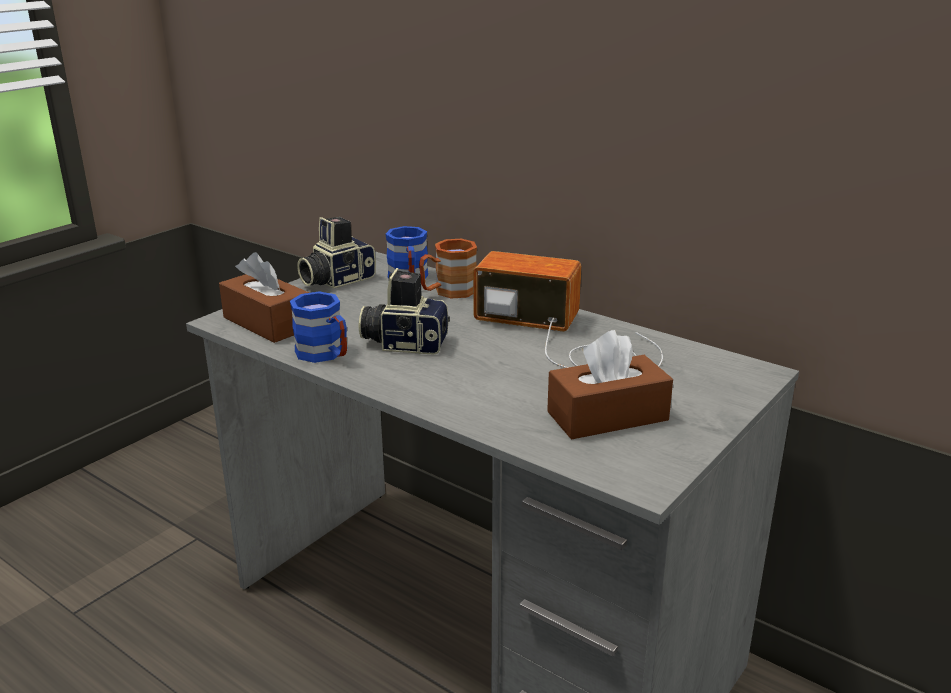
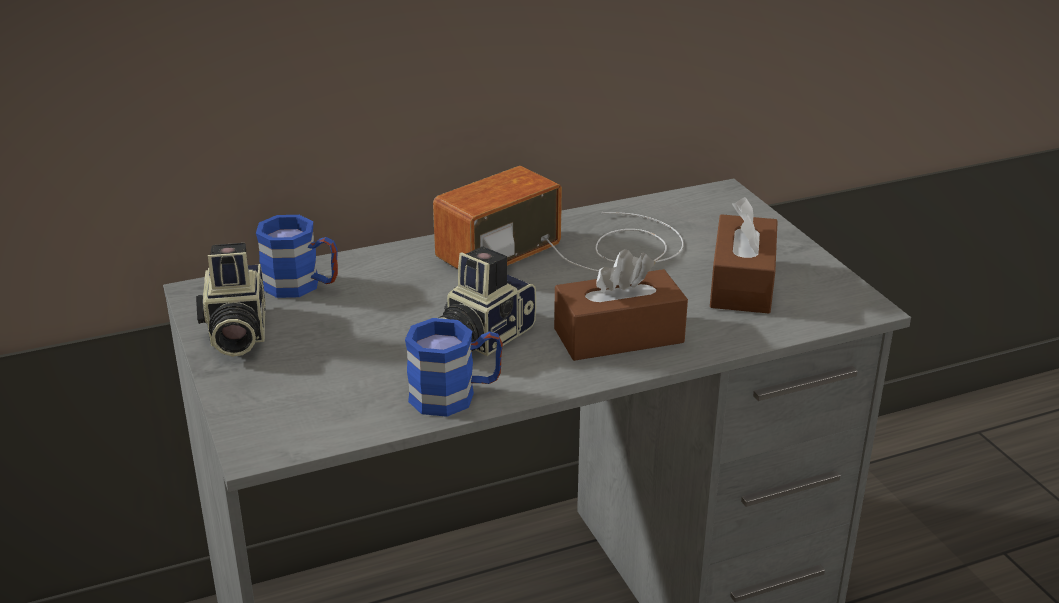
camera: 60 degrees left, 5 degrees up
(267, 323) = (312, 414): brown tissue box -> brown tissue box (618, 336)
(448, 292) = (373, 274): brown mug -> none

